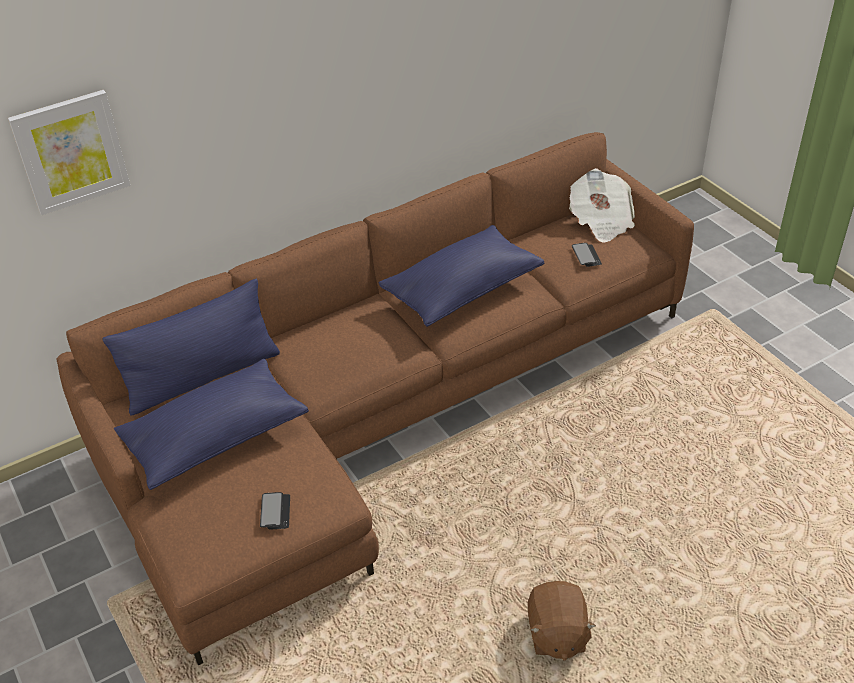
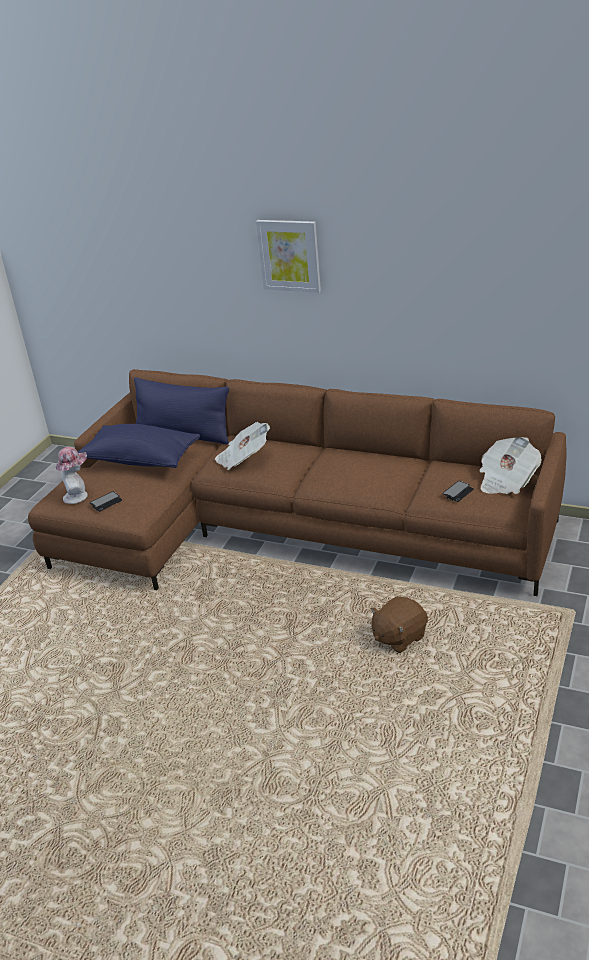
camera: 55 degrees right, 10 degrees down
(70, 151) = (157, 263): picture -> picture (289, 255)
(222, 532) = (78, 495): none -> hat
(335, 356) = (243, 459): none -> newspaper
(462, 290) = (355, 467): blue pillow -> none
(556, 634) = (176, 682): brown plush toy -> brown plush toy (398, 637)

